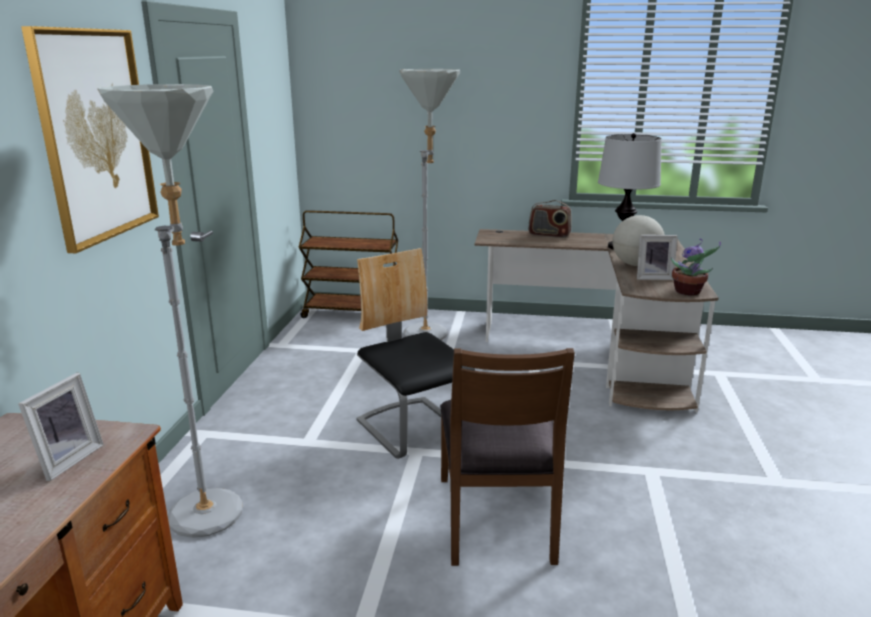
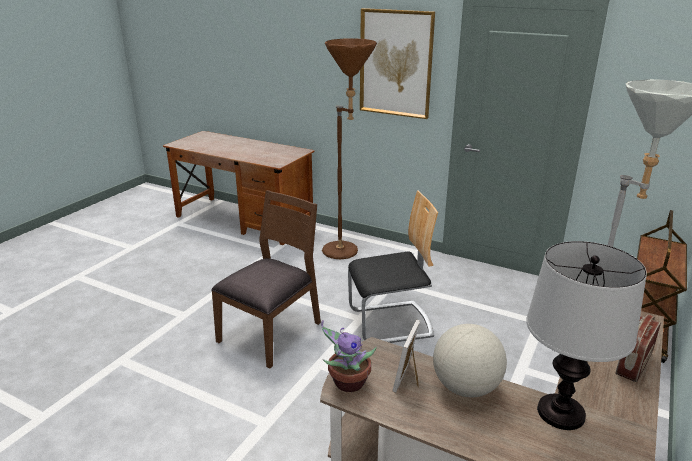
camera: 110 degrees right, 5 degrees up
(66, 460) = (269, 158): picture frame -> none
(212, 504) = (347, 253): grey floor lamp -> brown floor lamp
(498, 518) = (271, 332): brown chair -> brown chair turned 105 degrees clockwise

